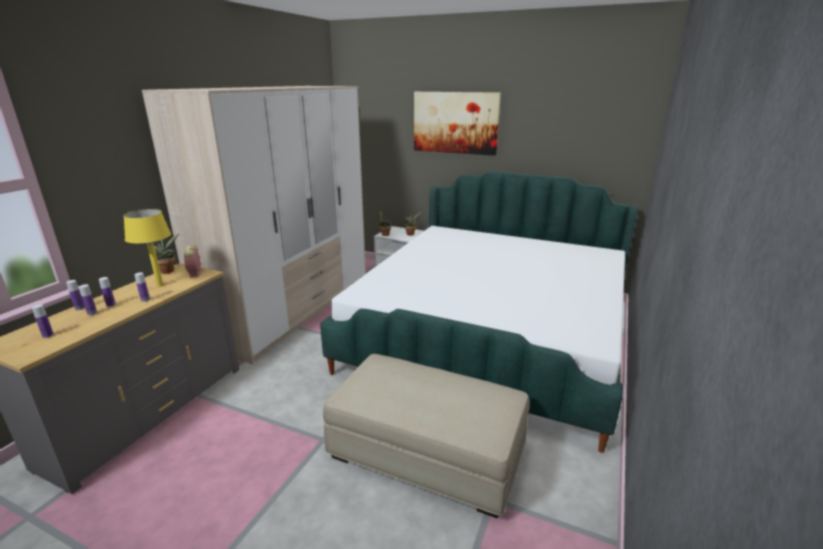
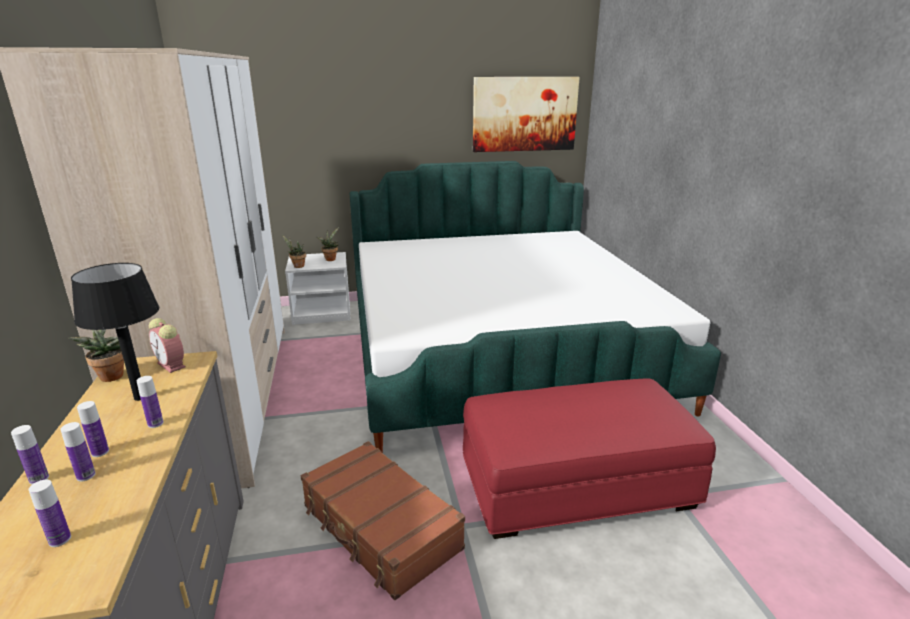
camera: 35 degrees left, 0 degrees up
(160, 285) = (139, 397): yellow table lamp -> black table lamp
(282, 417) = (380, 528): none -> brown suitcase
(427, 452) = (576, 484): beige ottoman -> red ottoman
(455, 122) = (369, 106): picture -> picture (524, 114)

